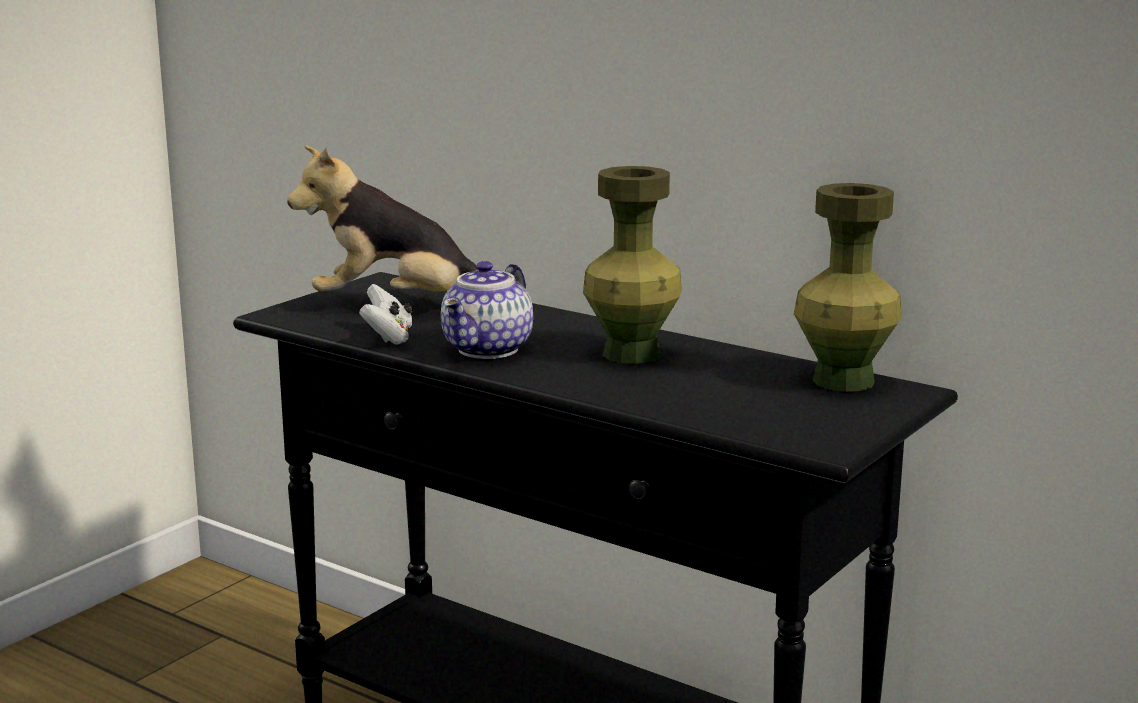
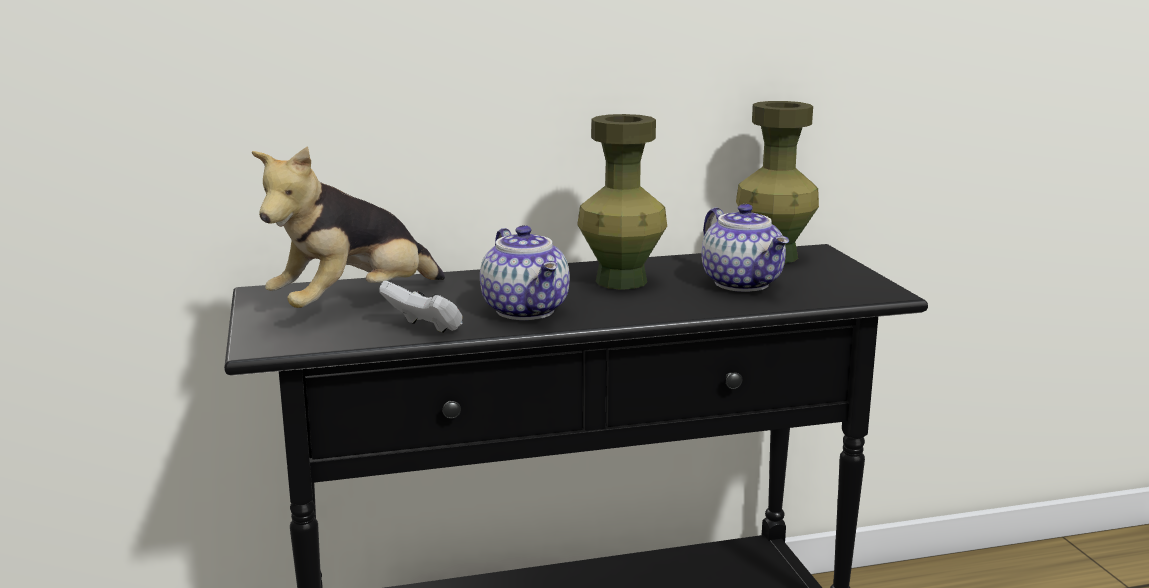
camera: 50 degrees left, 0 degrees up
(725, 391) = (744, 283): none -> teapot

